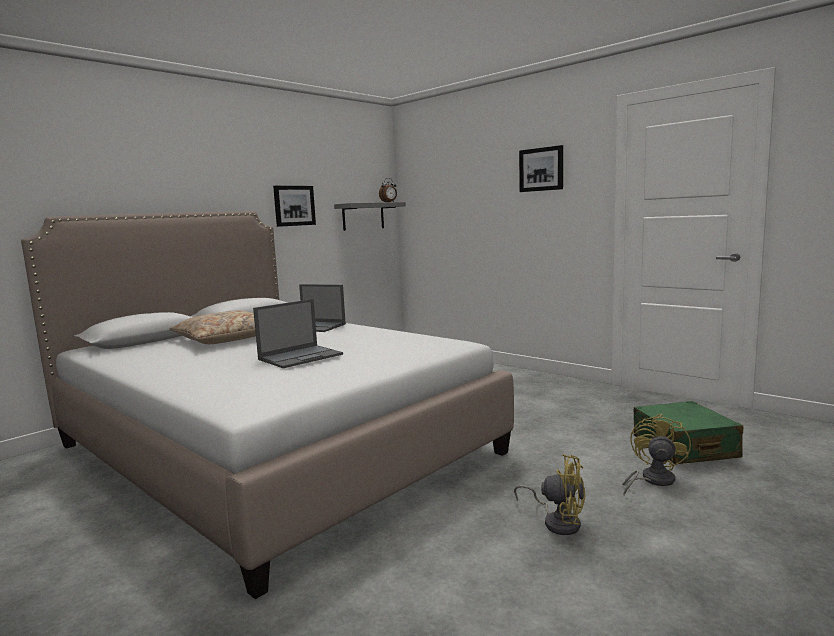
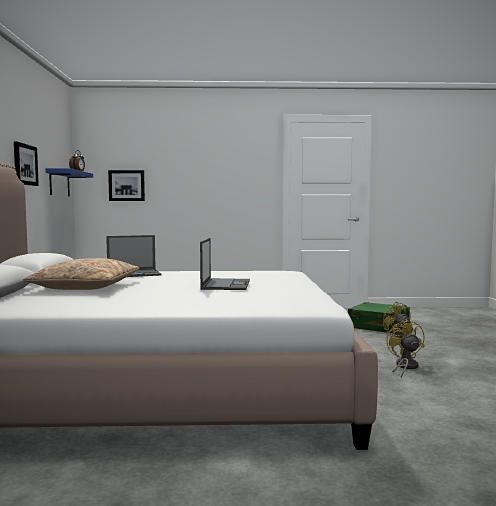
camera: 45 degrees left, 5 degrees down
(363, 216) = (59, 183): grey shelf -> blue shelf
(541, 169) = (226, 157): picture -> picture (126, 185)
(558, 522) = (404, 367): yellow fan -> yellow fan turned 75 degrees counterclockwise

